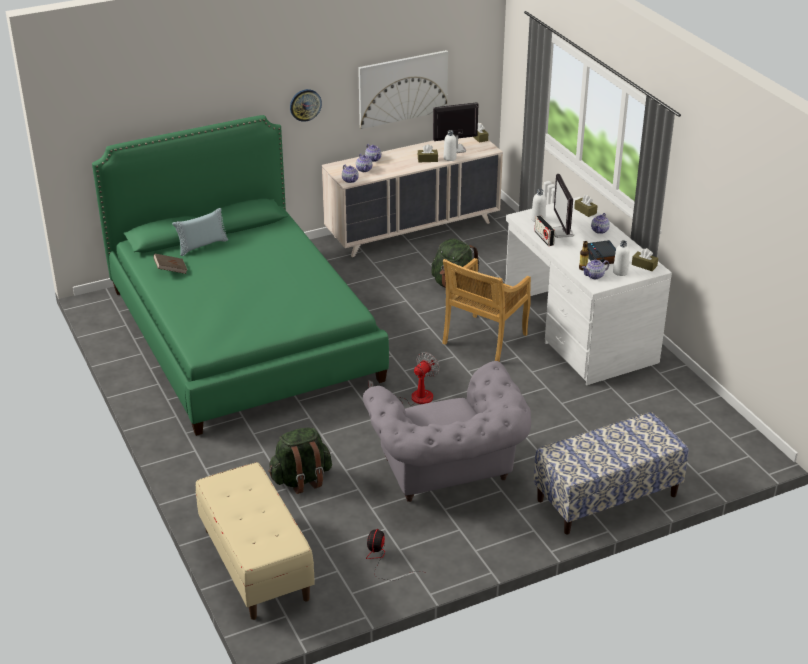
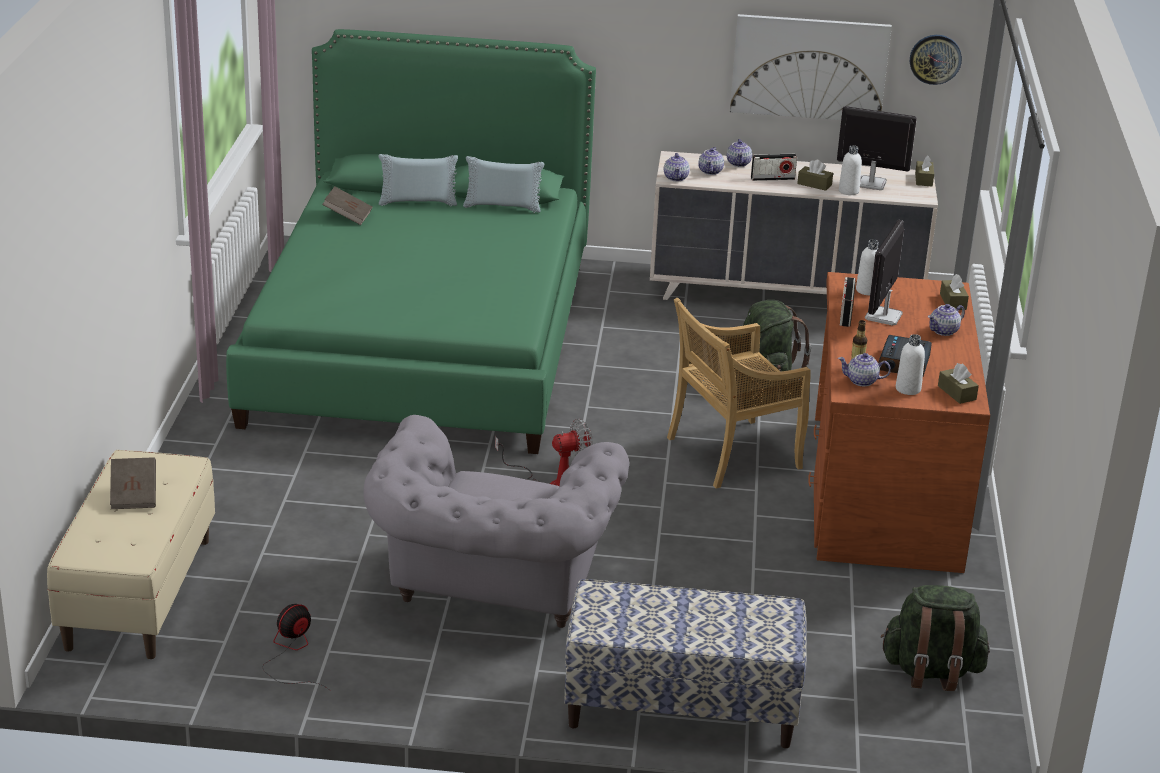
camera: 30 degrees right, 5 degrees down
(243, 504) = (134, 496): none -> brown book
(255, 231) = (502, 206): none -> blue pillow
(301, 479) = (302, 523): green backpack -> green backpack (931, 671)
(305, 105) = (645, 50): wall clock -> wall clock (935, 59)
(402, 163) = (772, 178): none -> radio
(578, 332) = (882, 491): white desk -> brown desk

